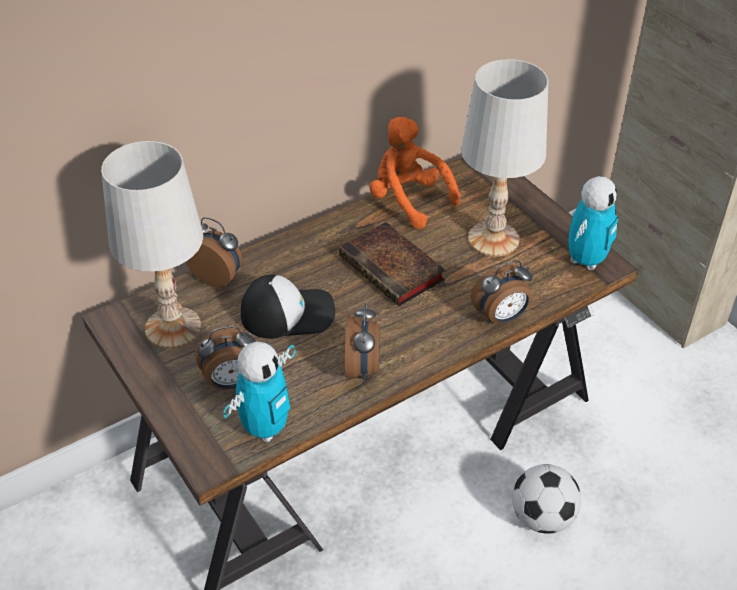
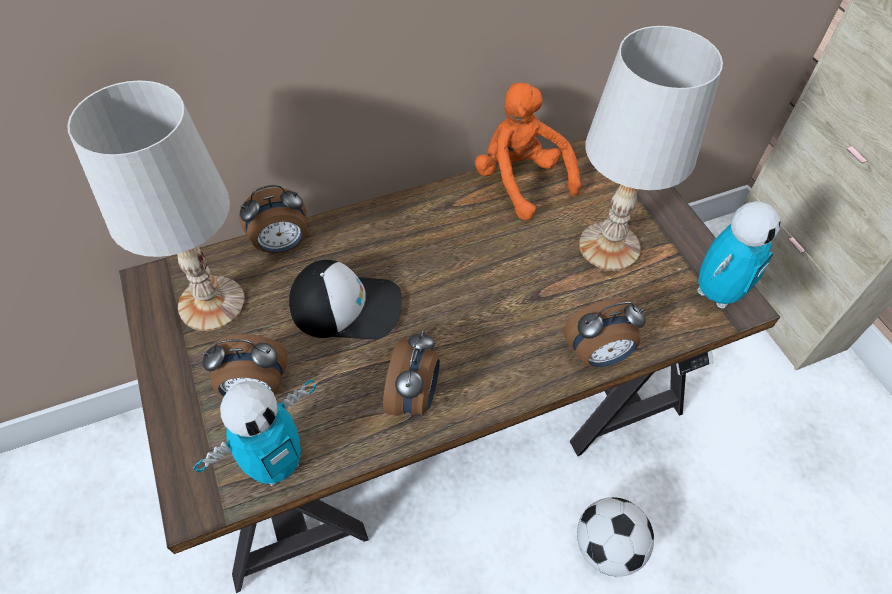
camera: 10 degrees right, 10 degrees up
(218, 277) = (281, 245): alarm clock -> alarm clock turned 120 degrees clockwise
(394, 270) = (483, 268): book -> none

